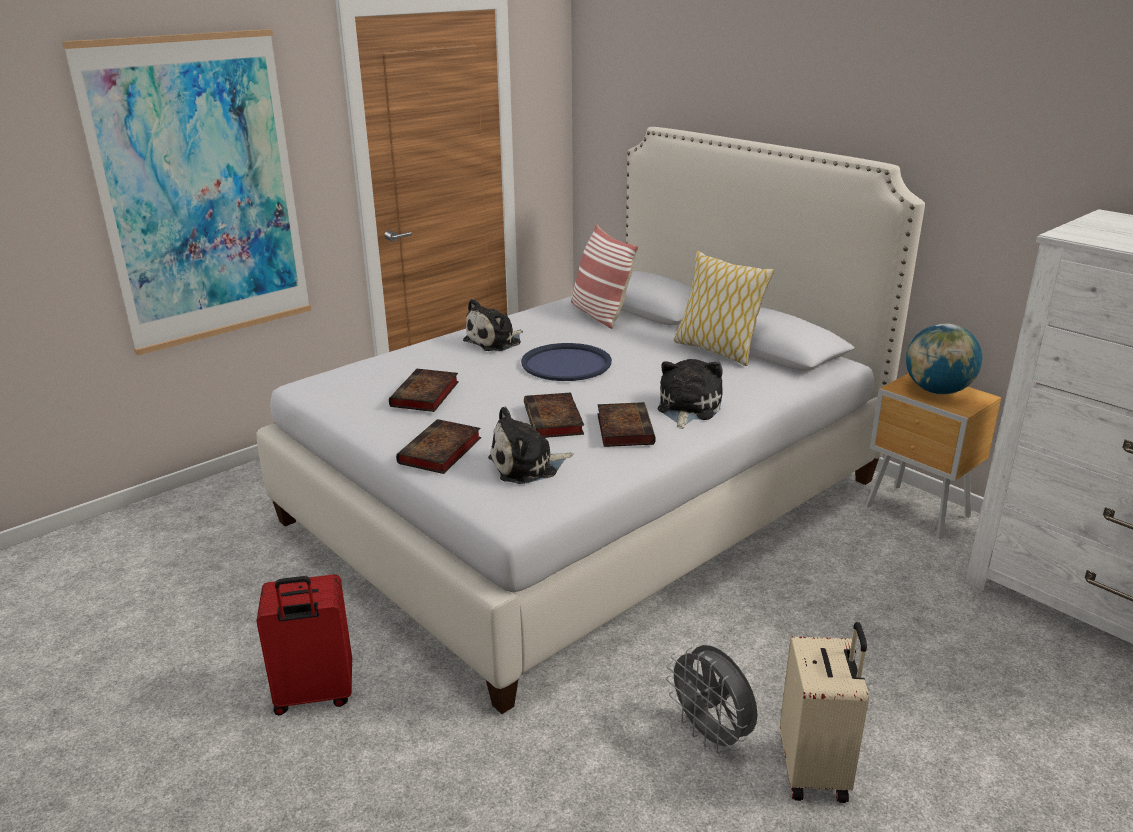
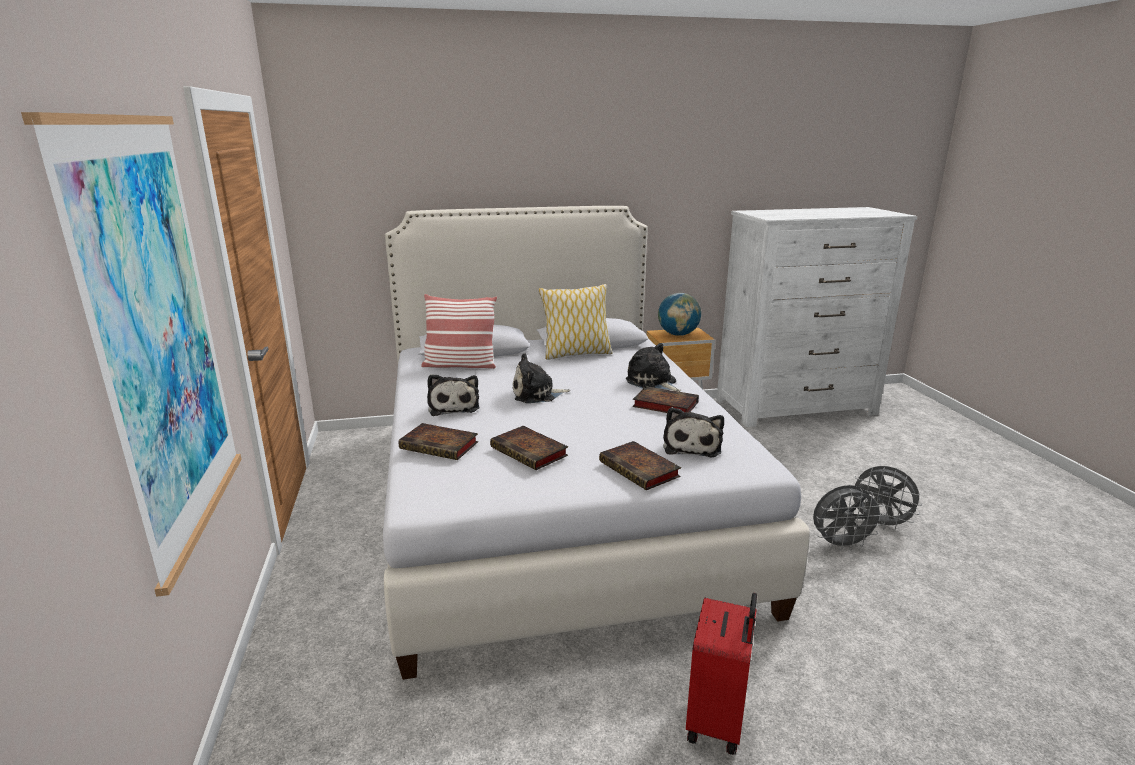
camera: 60 degrees left, 5 degrees down
(554, 421) = (628, 421): book -> book (441, 446)
(566, 364) = (536, 394): blue tray -> plush toy
(815, 770) = (880, 523): beige suitcase -> grey fan

